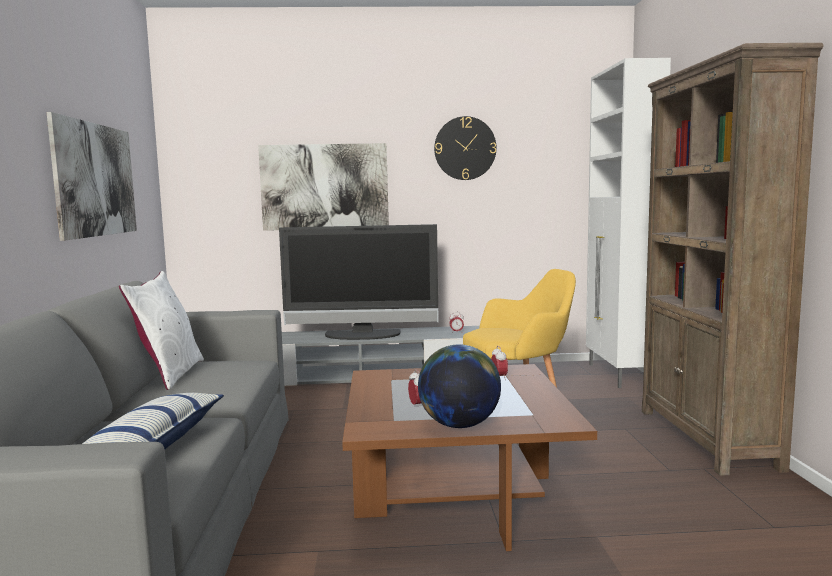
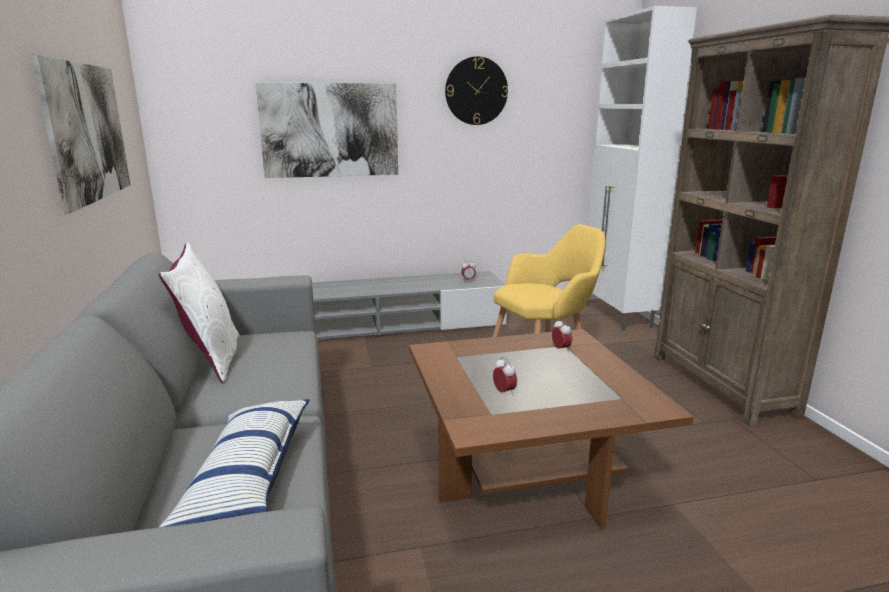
camera: 10 degrees left, 10 degrees up
(362, 335) = (375, 286): television -> none
(459, 425) = (560, 417): globe -> none

